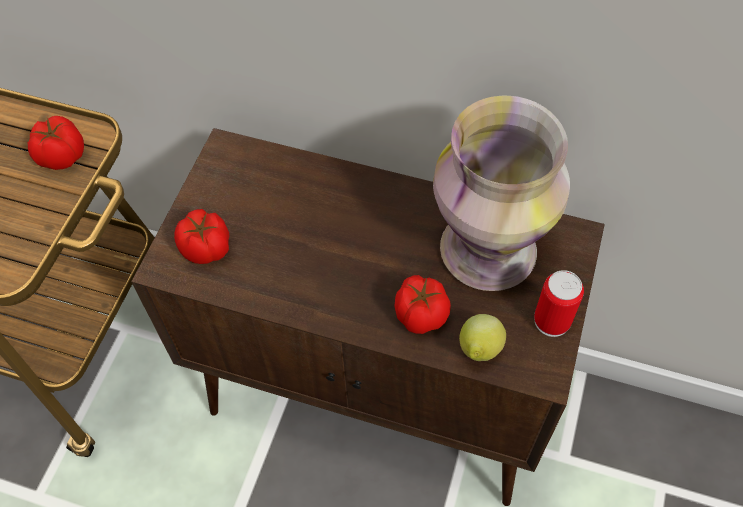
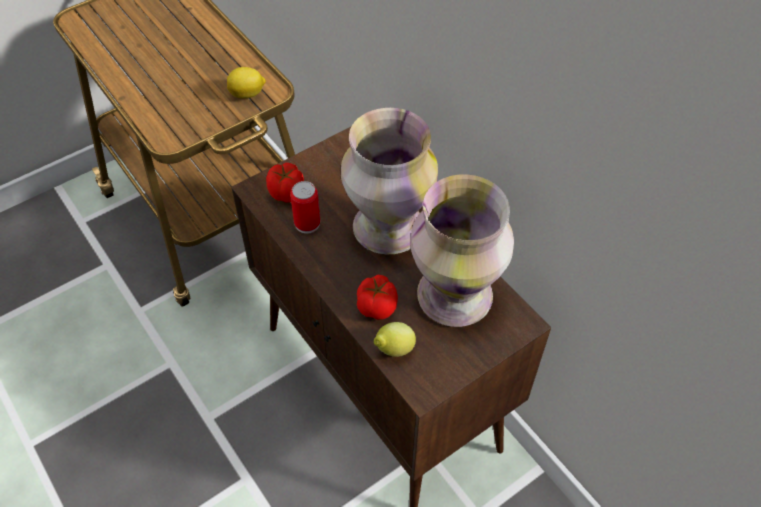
camera: 35 degrees right, 5 degrees down
(61, 157) = (248, 94): tomato -> lemon
(354, 221) = (386, 228): none -> vase
(552, 321) = (457, 363): can -> can (307, 223)

